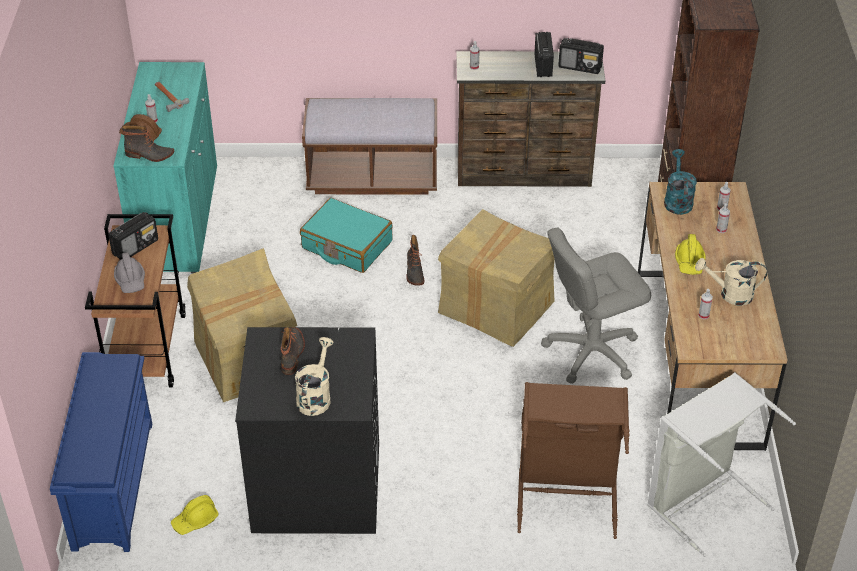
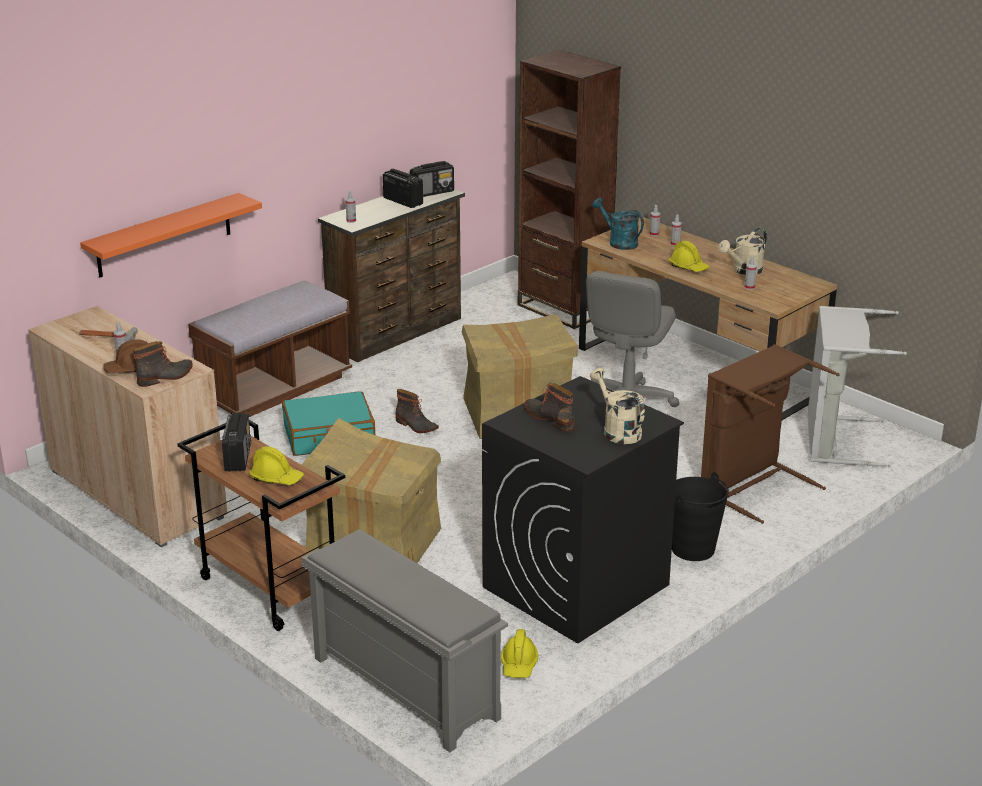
camera: 45 degrees left, 15 degrees down
(112, 483) = (402, 687): blue shoe rack -> grey shoe rack
(131, 280) = (276, 478): grey hard hat -> yellow hard hat
(177, 219) = (137, 493): turquoise cabinet -> beige cabinet
(287, 23) = (164, 235): none -> orange shelf
(437, 517) = (693, 549): none -> black bucket

